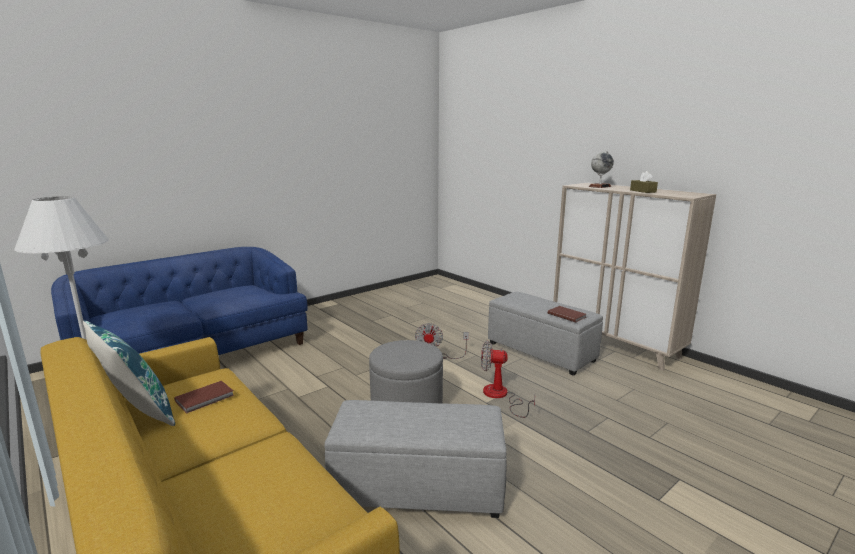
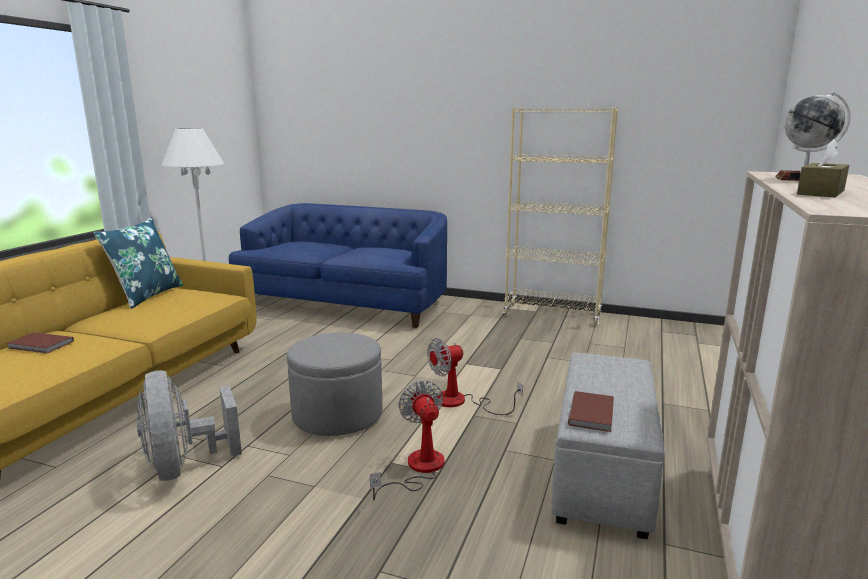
camera: 60 degrees right, 0 degrees up
(206, 398) = (173, 303): brown book -> brown book (40, 345)
(352, 302) = (552, 315): none -> beige bookcase
(419, 488) = (185, 466): grey ottoman -> grey fan

